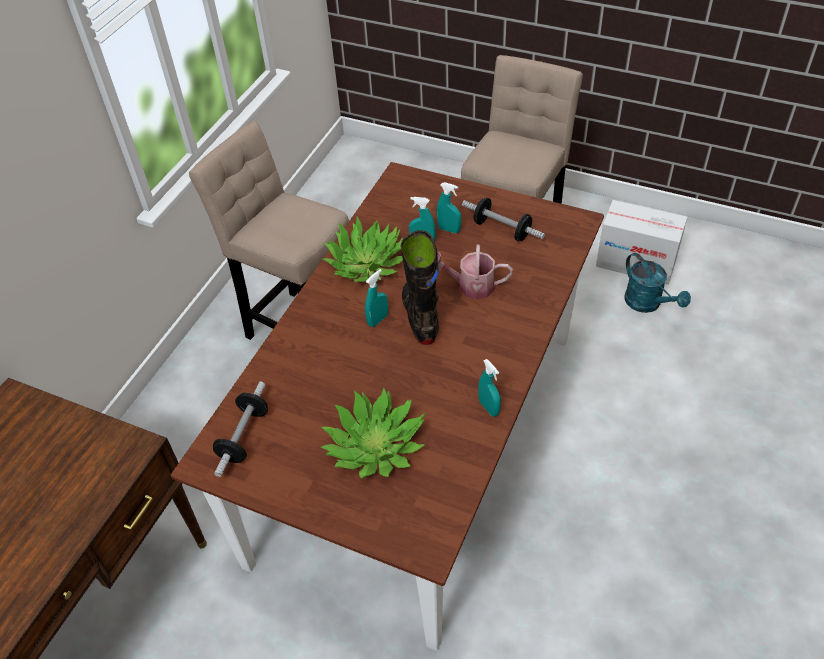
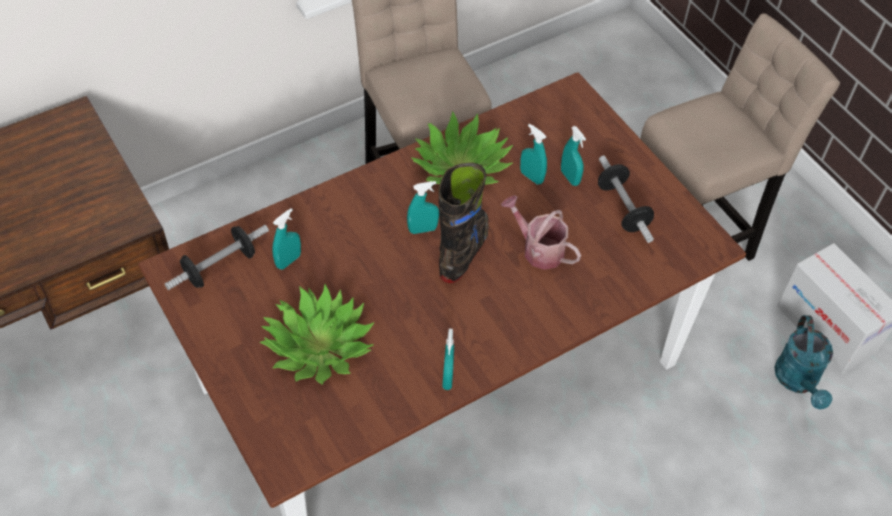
camera: 30 degrees right, 5 degrees up
(296, 400) = (288, 261): none -> turquoise spray bottle

